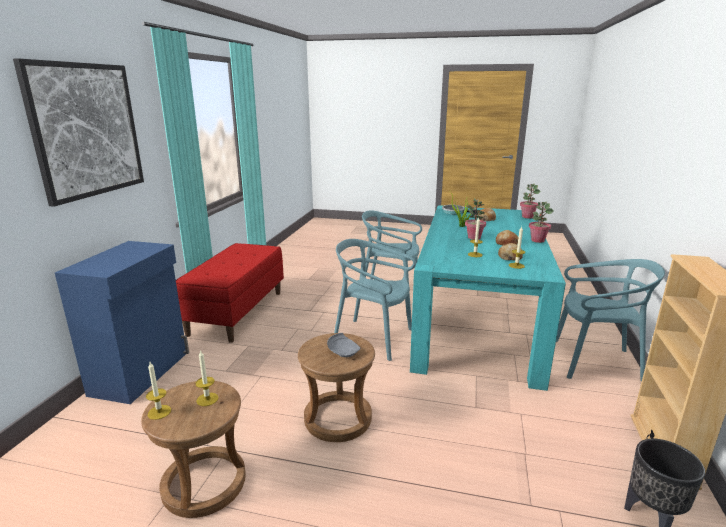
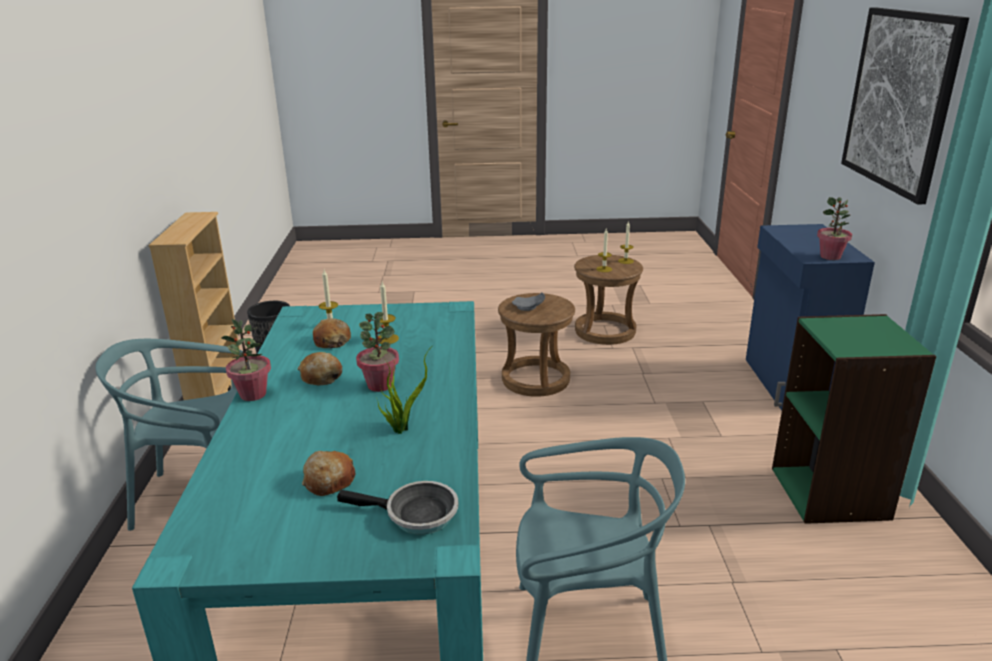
camera: 165 degrees right, 5 degrees up
(237, 312) = (831, 493): red bench -> green bookcase
(373, 338) = (551, 481): turquoise chair -> none
(527, 217) = (195, 518): potted plant -> potted plant (830, 257)

